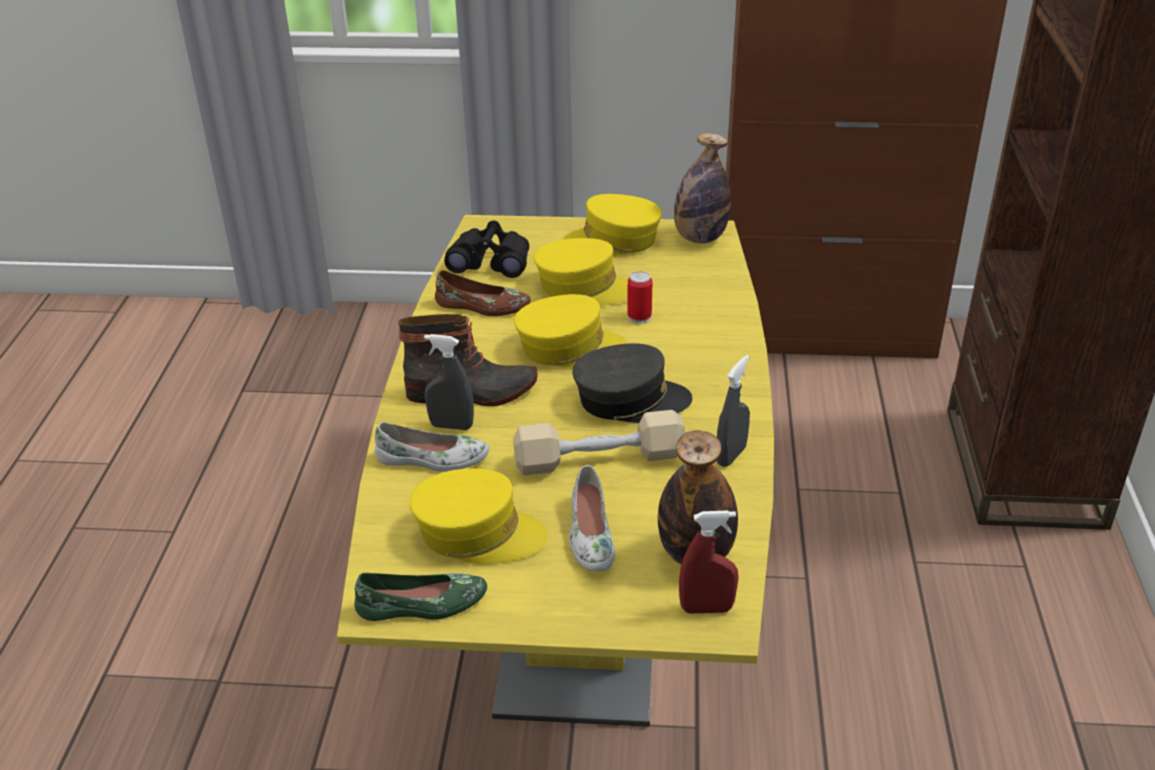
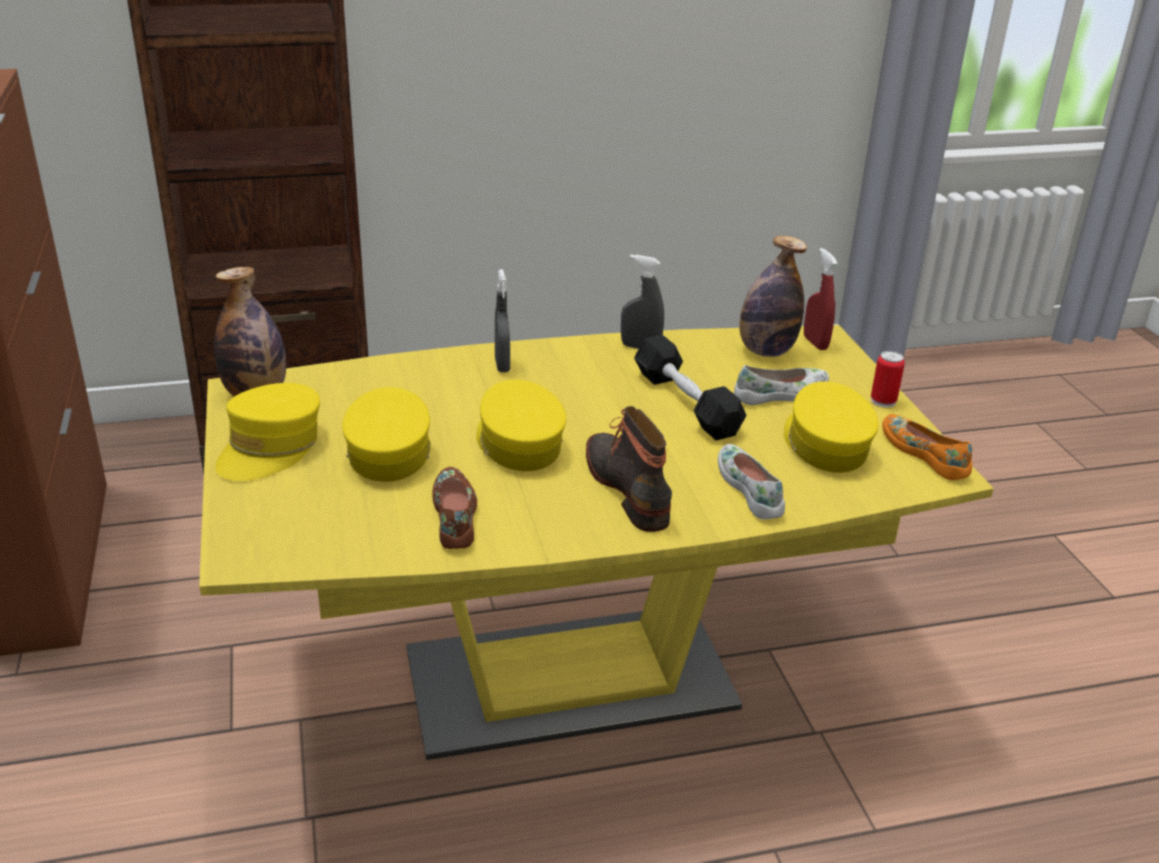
camera: 110 degrees left, 5 degrees down
(422, 605) = (924, 454): green shoe -> orange shoe
(451, 426) = (693, 489): grey spray bottle -> grey spray bottle (502, 365)
(491, 262) = (342, 531): black binoculars -> none
(599, 459) = (686, 403): beige dumbbell -> black dumbbell
(613, 241) = (270, 448): yellow cap -> yellow cap turned 45 degrees clockwise
(630, 400) = (590, 399): grey cap -> none
(639, 317) = (441, 411): can -> can (883, 401)

